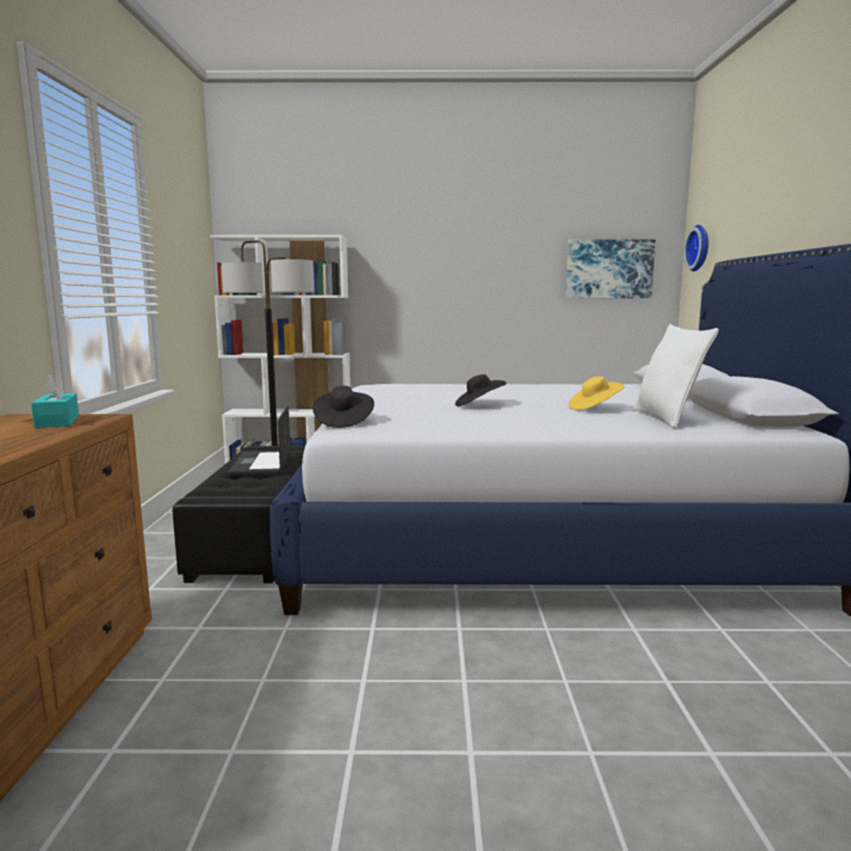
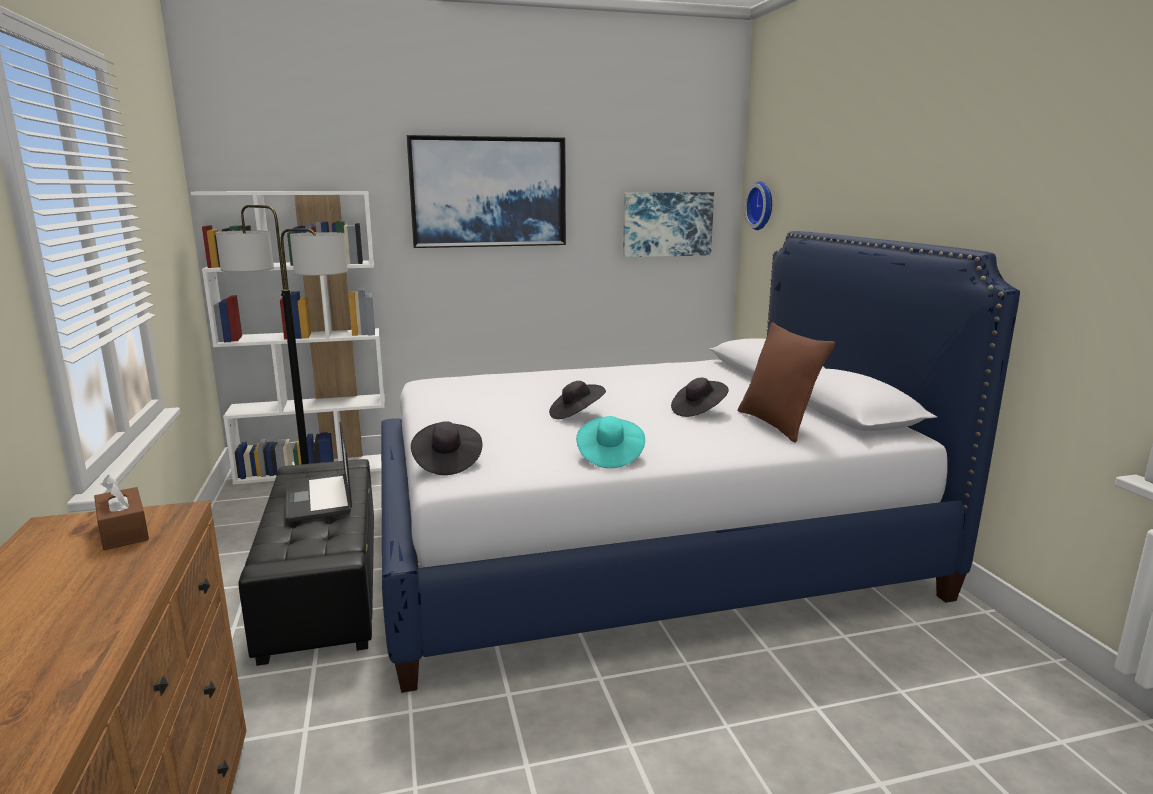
camera: 15 degrees left, 5 degrees up
(57, 422) = (123, 531): turquoise tissue box -> brown tissue box
(446, 239) = (488, 192): none -> picture
(486, 426) = (609, 456): none -> turquoise hat
(594, 408) = (698, 411): yellow hat -> black hat
(666, 418) = (777, 425): white pillow -> brown pillow

